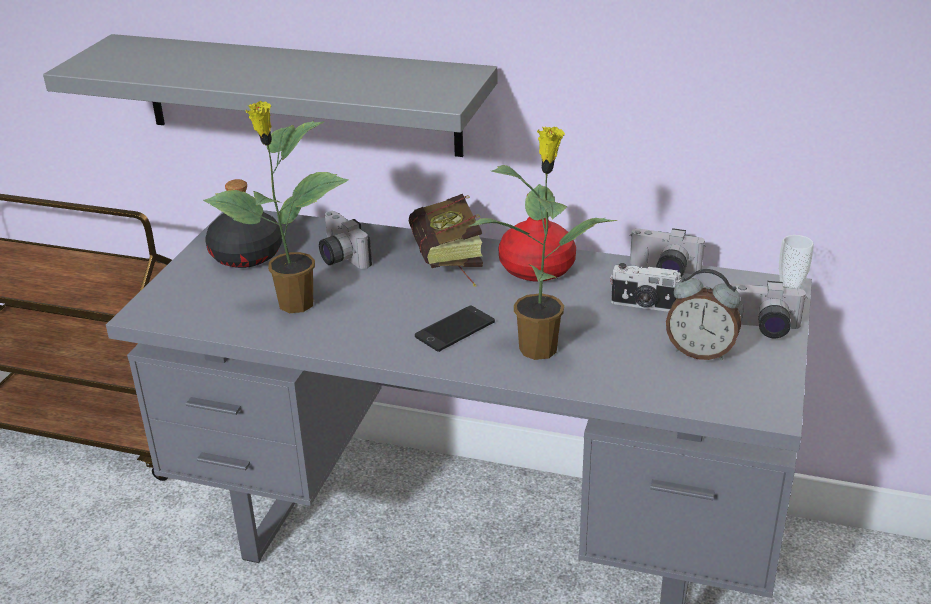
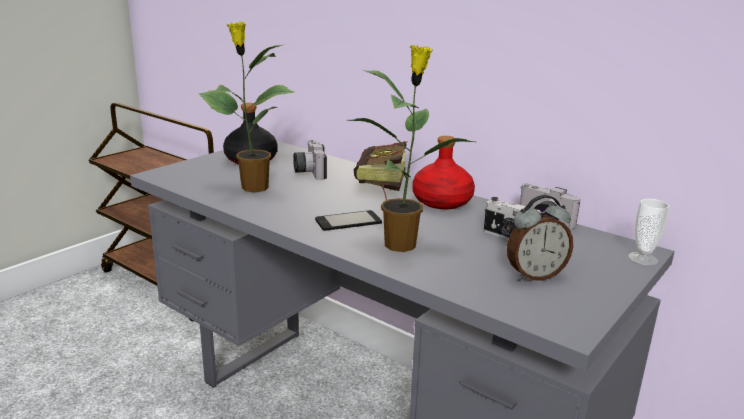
camera: 20 degrees right, 10 degrees down
(300, 95) = (316, 60): grey shelf -> none
(700, 352) = (534, 275): alarm clock -> alarm clock turned 60 degrees counterclockwise
(760, 328) = (602, 272): camera -> none

